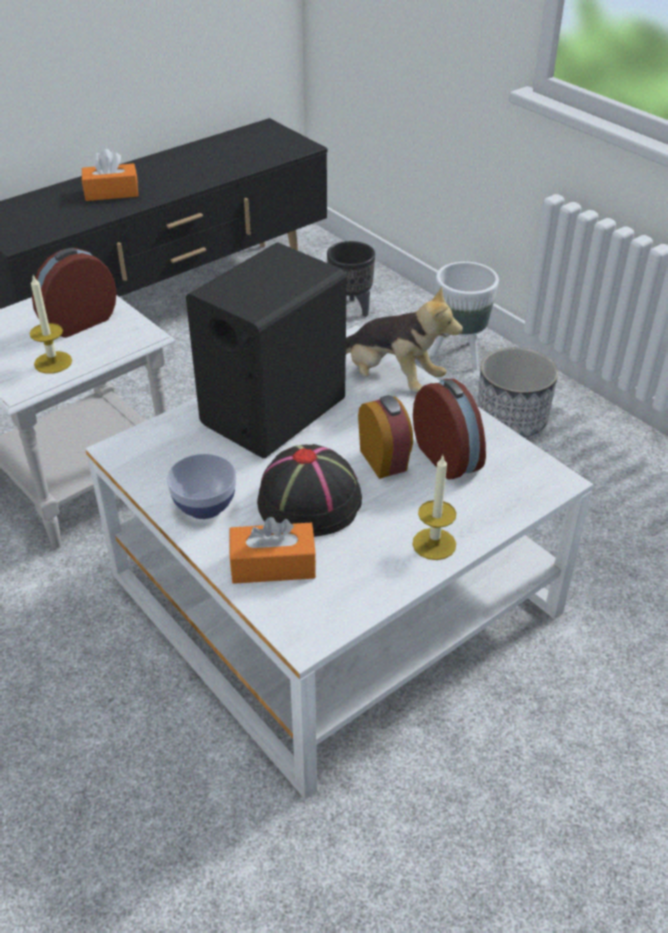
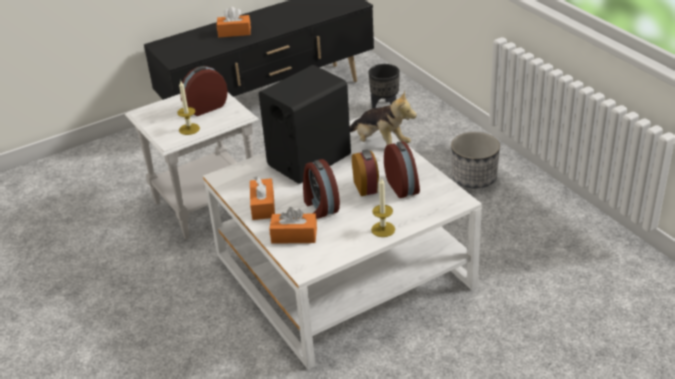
camera: 10 degrees right, 5 degrees down
(205, 506) = (263, 206): bowl -> orange tissue box
(310, 501) = (320, 206): black hat -> alarm clock
(460, 355) = (450, 138): white planter -> none

